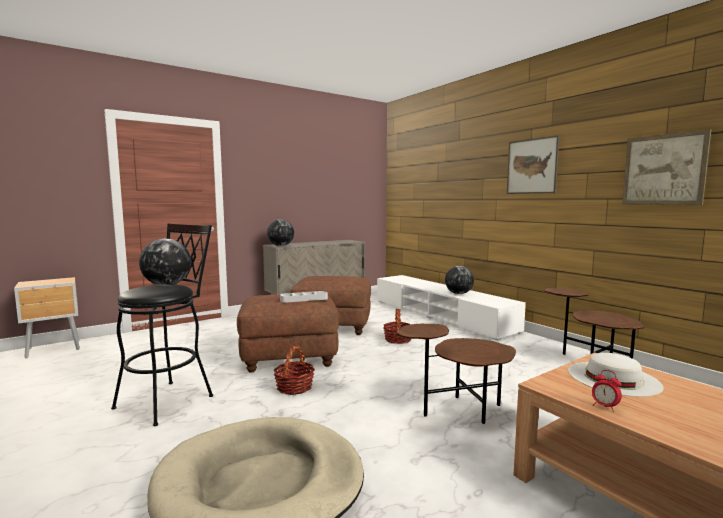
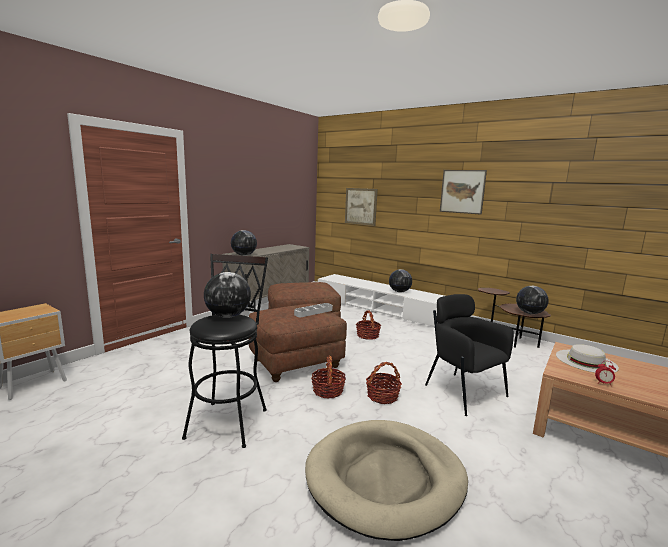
camera: 20 degrees left, 5 degrees up
(350, 401) = (382, 396): none -> basket
(458, 411) = (462, 392): brown side table -> black armchair
(610, 322) = (529, 313): none -> globe
(663, 169) = (563, 205): picture -> picture (360, 206)

